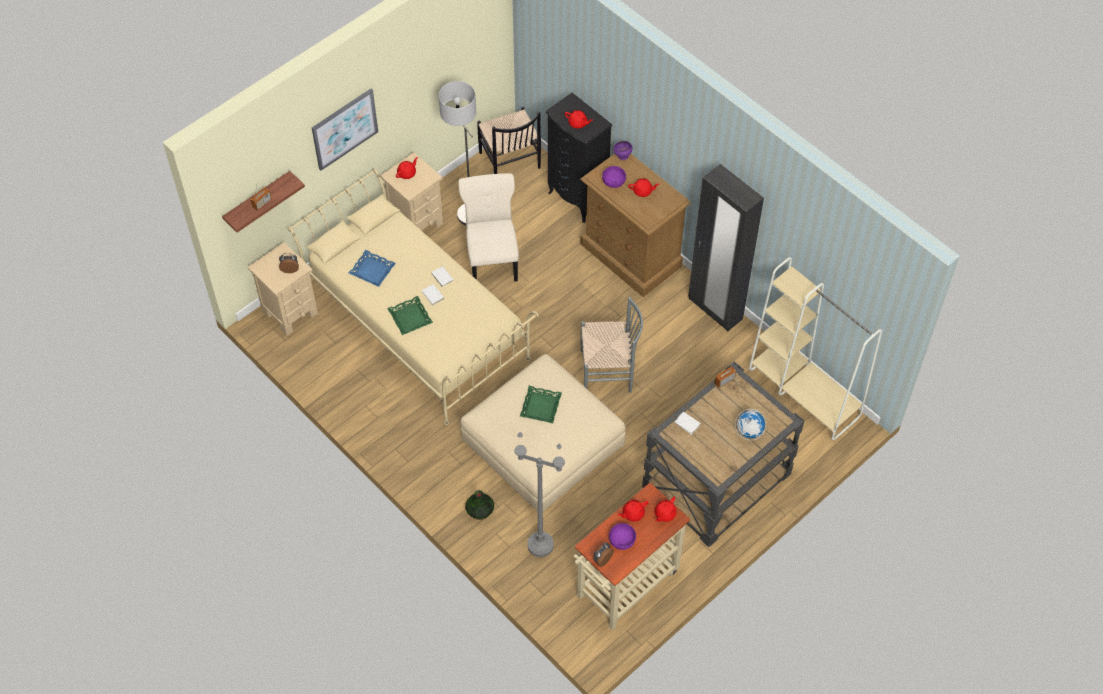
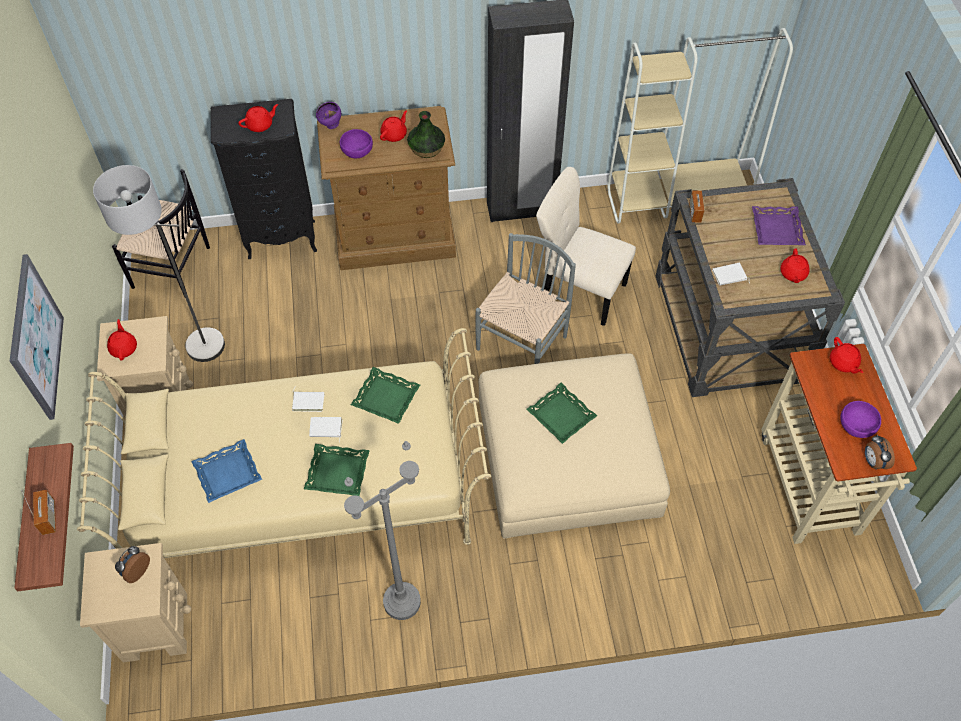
camera: 55 degrees left, 0 degrees up
(474, 311) = (386, 398): none -> green tray
(479, 510) = (615, 578): vase -> vase (426, 149)
(492, 259) = (284, 361): beige chair -> beige chair (579, 290)
(540, 545) = (704, 542): grey floor lamp -> grey floor lamp (402, 602)
(633, 513) = (824, 393): red teapot -> red teapot (793, 274)
(749, 431) = (776, 229): globe -> purple tray

